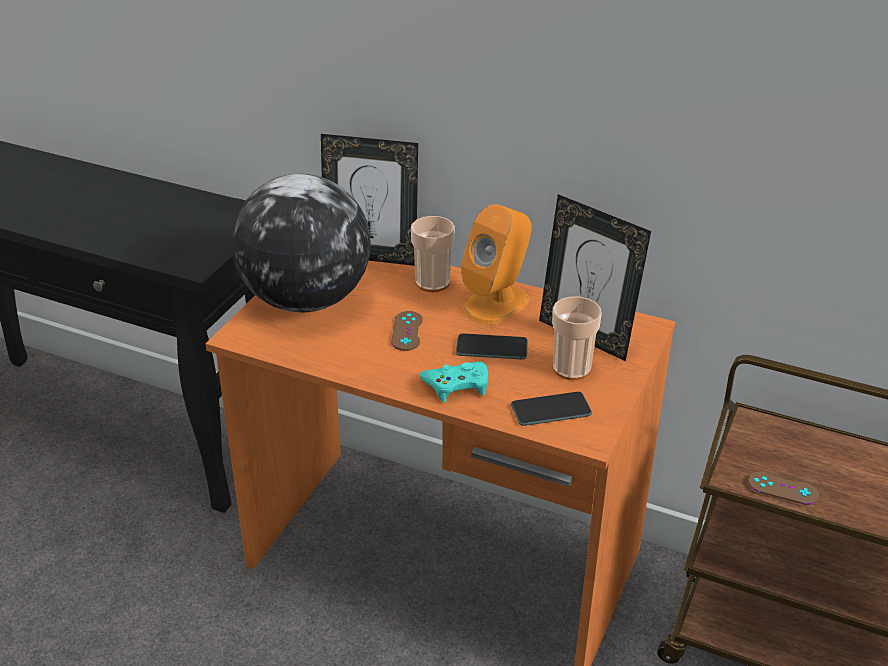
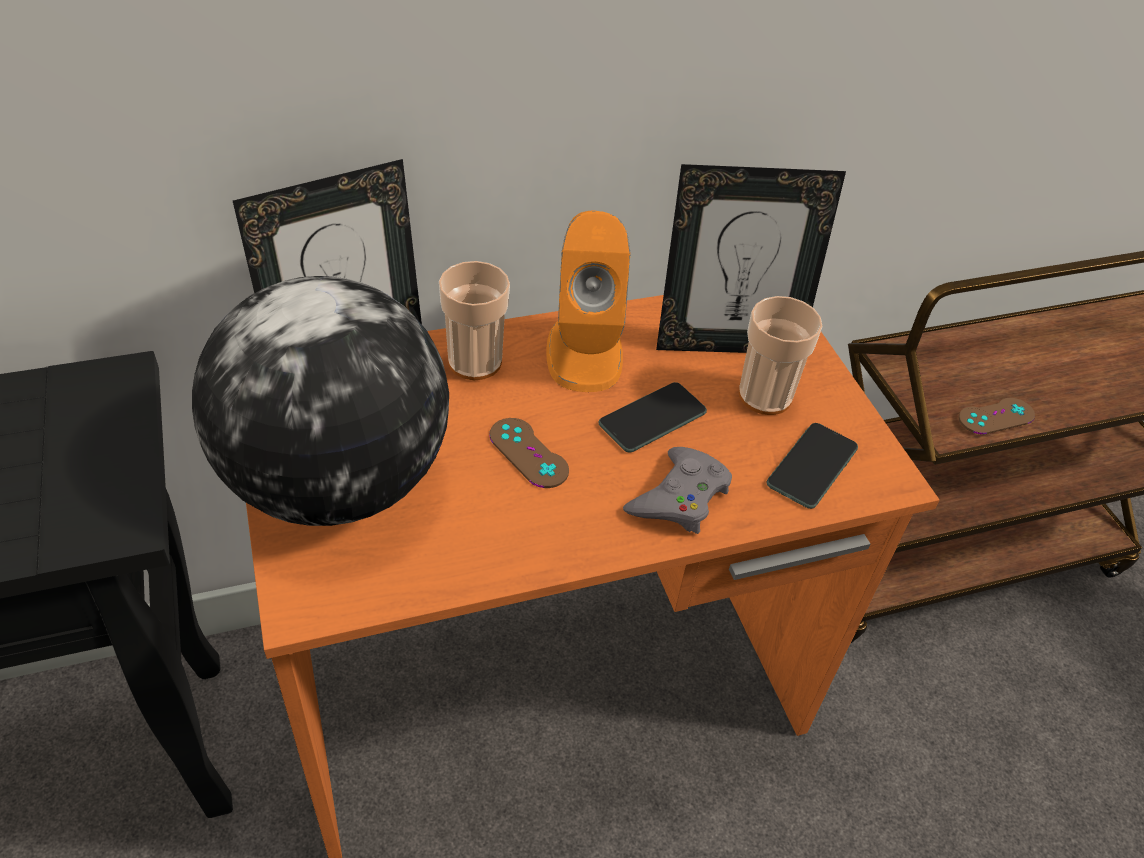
camera: 45 degrees left, 10 degrees up
(457, 385) = (679, 497): turquoise game controller -> grey game controller

